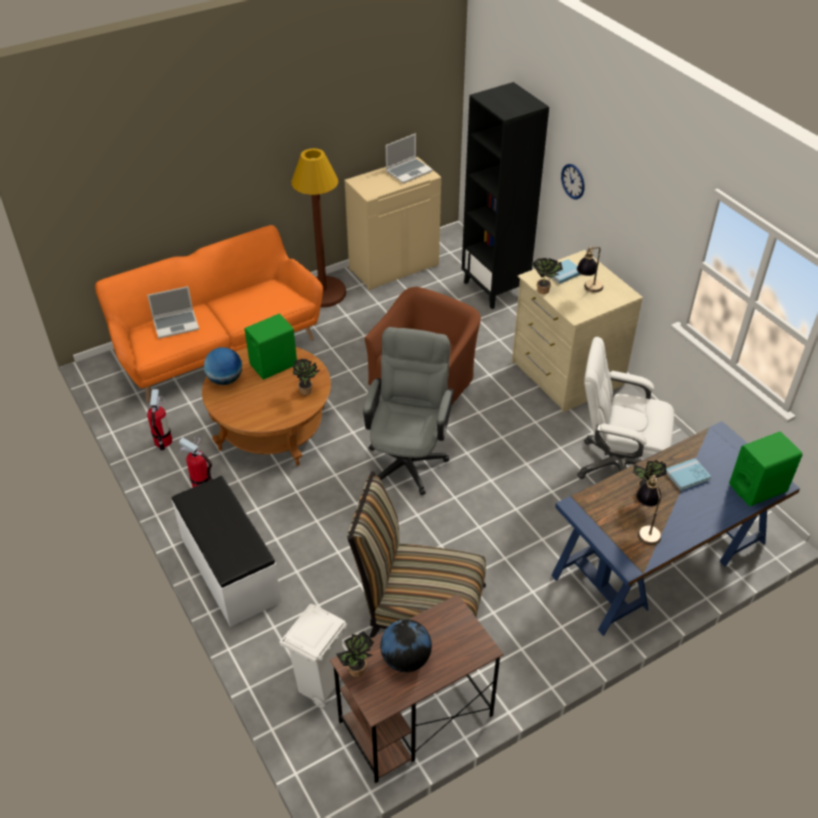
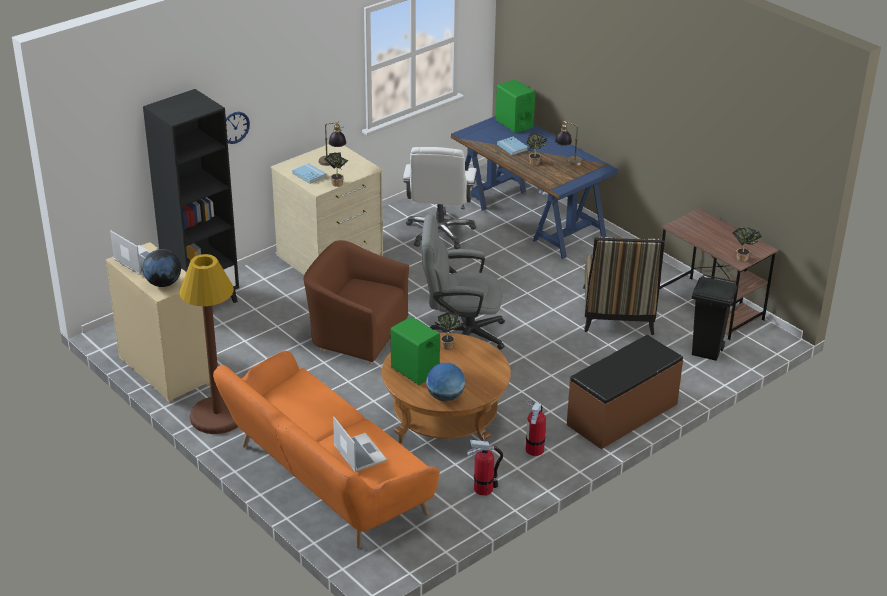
camera: 100 degrees left, 10 degrees down
(229, 570) = (623, 415): white bench -> brown bench
(320, 687) = (707, 351): white trash can -> black trash can
(406, 659) = (723, 241): globe -> globe (163, 283)

